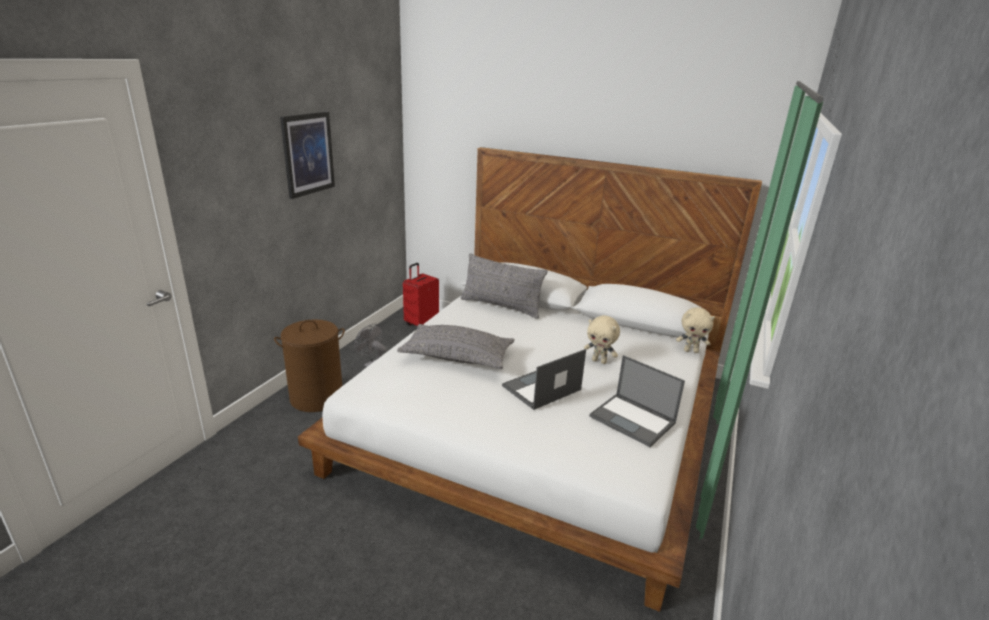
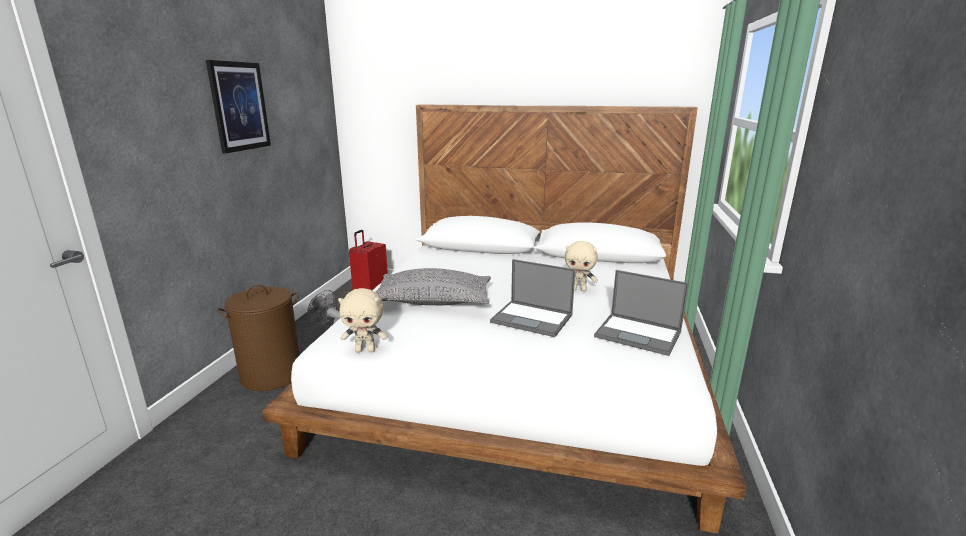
camera: 10 degrees left, 5 degrees down
(501, 306) = (460, 256): grey pillow -> none
(541, 388) = (533, 319): laptop -> laptop turned 105 degrees counterclockwise
(691, 351) = (659, 272): beige plush toy -> beige plush toy (365, 350)

